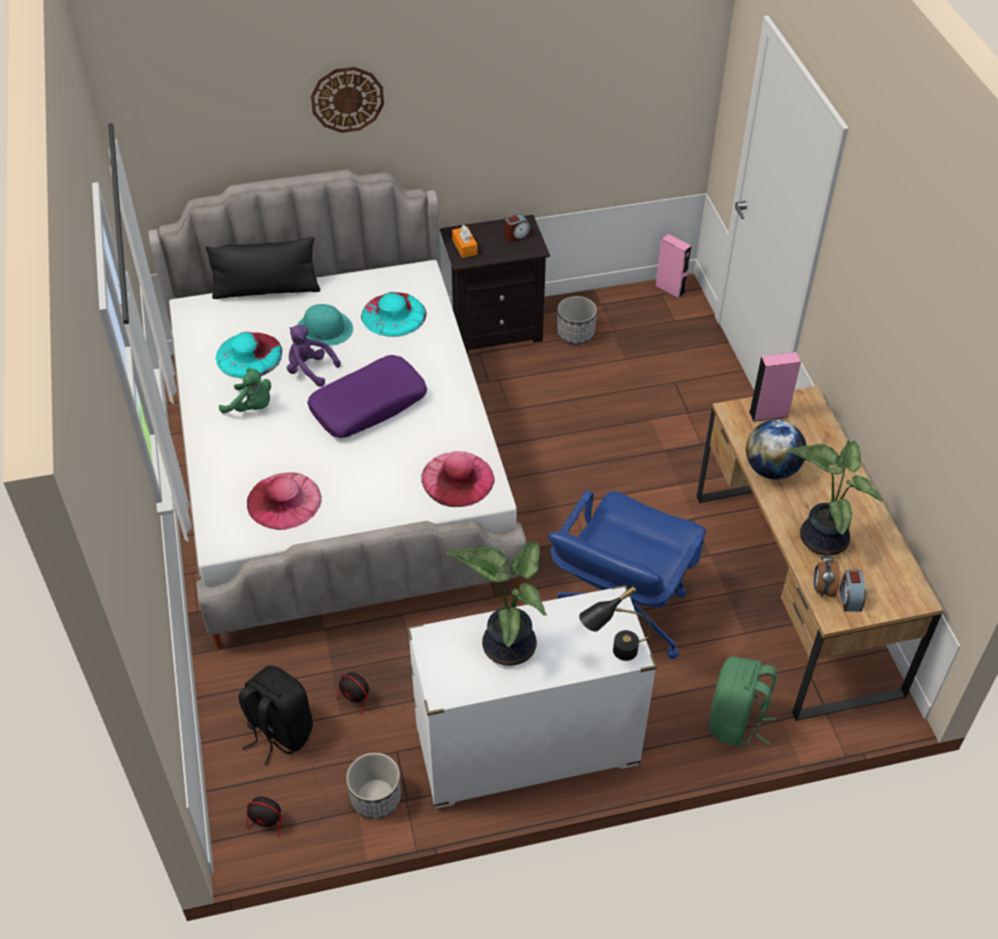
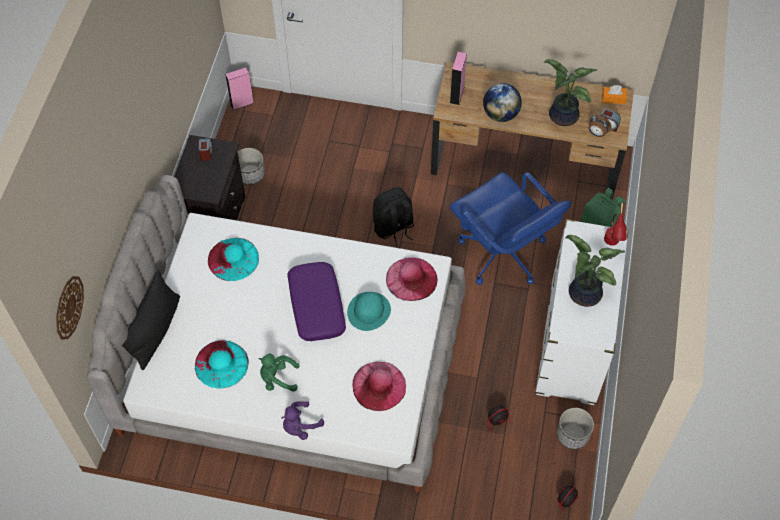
camera: 65 degrees left, 10 degrees up
(252, 407) = (278, 378): green plush toy -> green plush toy turned 135 degrees counterclockwise
(279, 732) = (501, 474): black backpack -> black backpack (393, 228)
(310, 370) = (260, 330): purple plush toy -> purple plush toy (300, 426)
(324, 329) = (222, 307): turquoise hat -> turquoise hat (369, 311)
(347, 99) = (118, 171): wall clock -> wall clock (68, 307)
(464, 247) = (198, 188): orange tissue box -> orange tissue box (613, 98)
(613, 653) = (611, 245): black table lamp -> red table lamp

